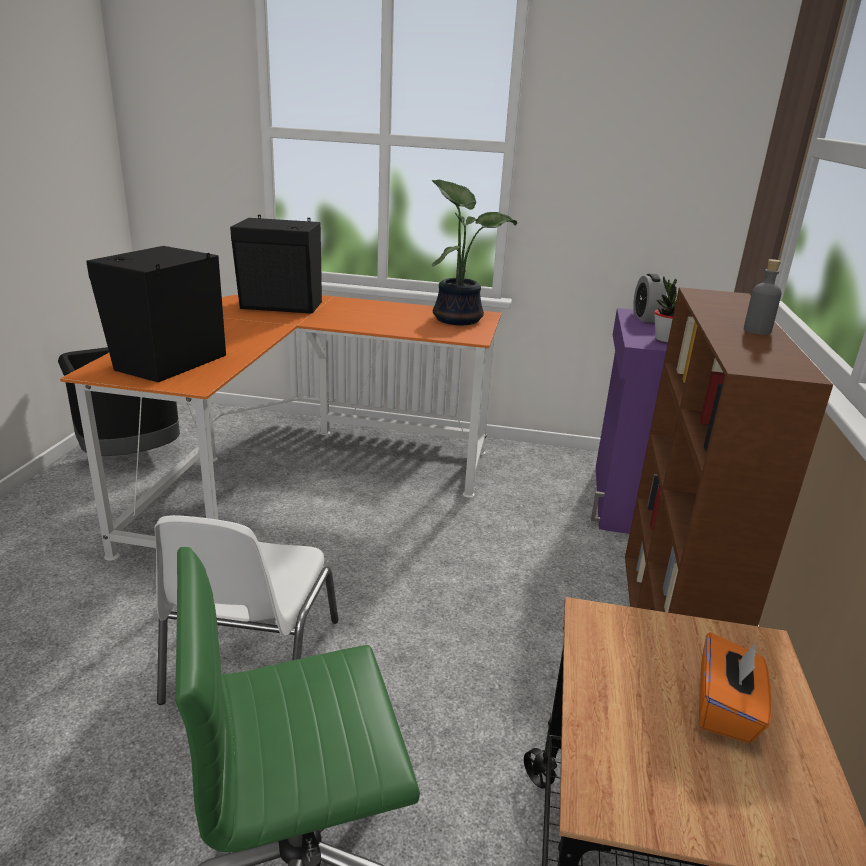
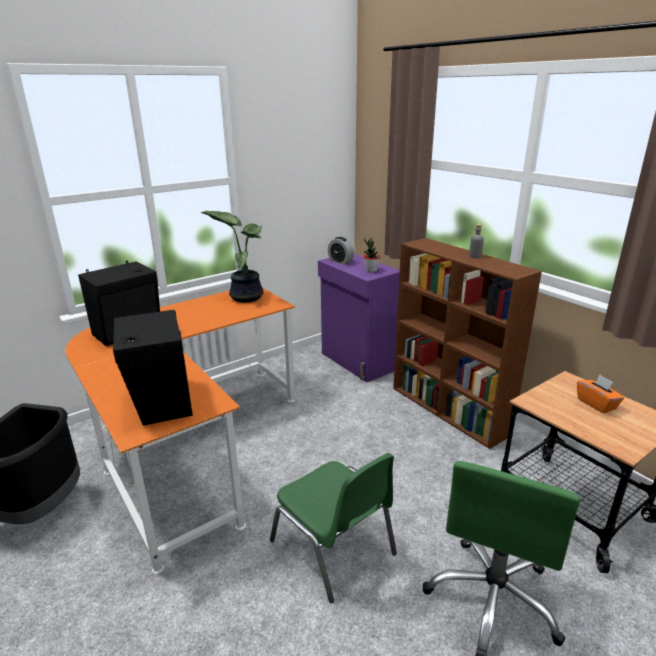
camera: 45 degrees left, 0 degrees up
(250, 661) = (334, 548): white chair -> green chair

